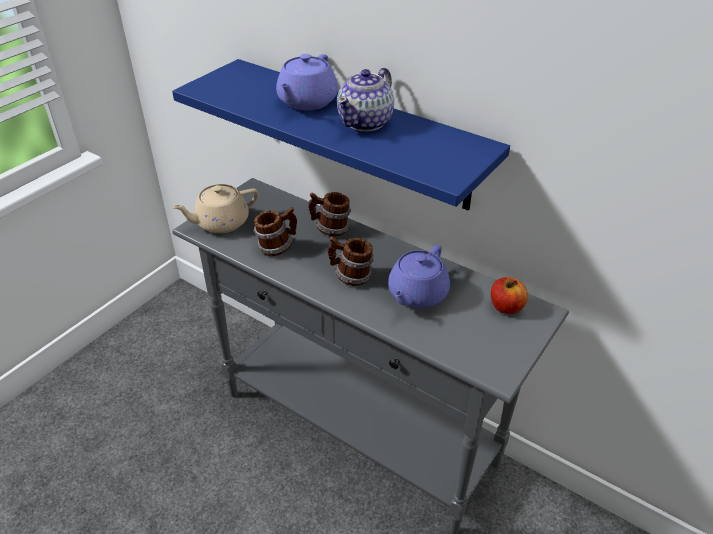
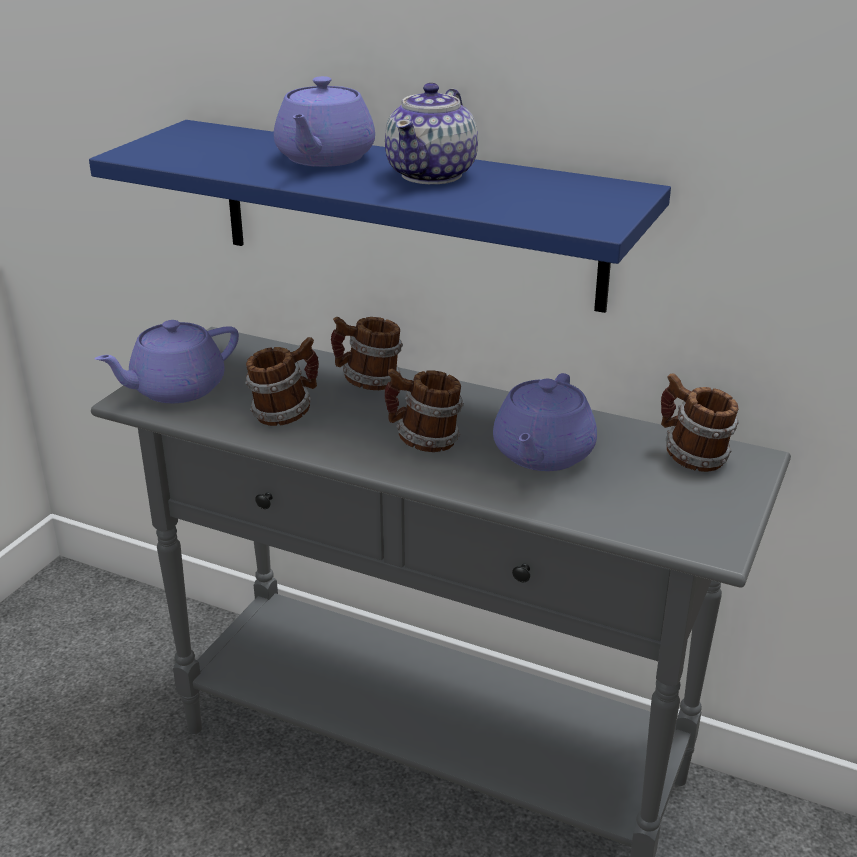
camera: 10 degrees left, 10 degrees down
(221, 223) = (176, 389): beige teapot -> purple teapot
(506, 307) = (692, 457): apple -> mug

